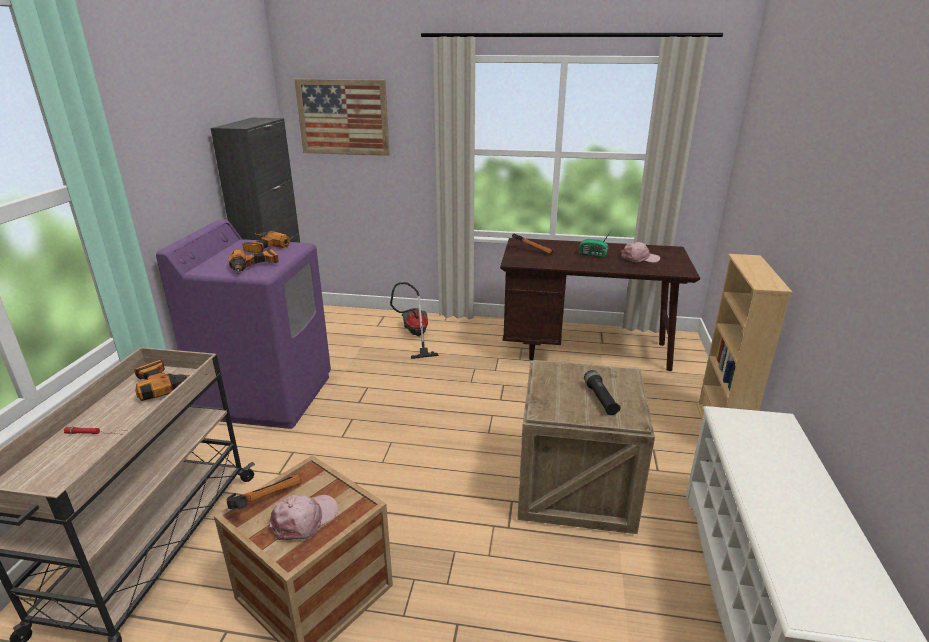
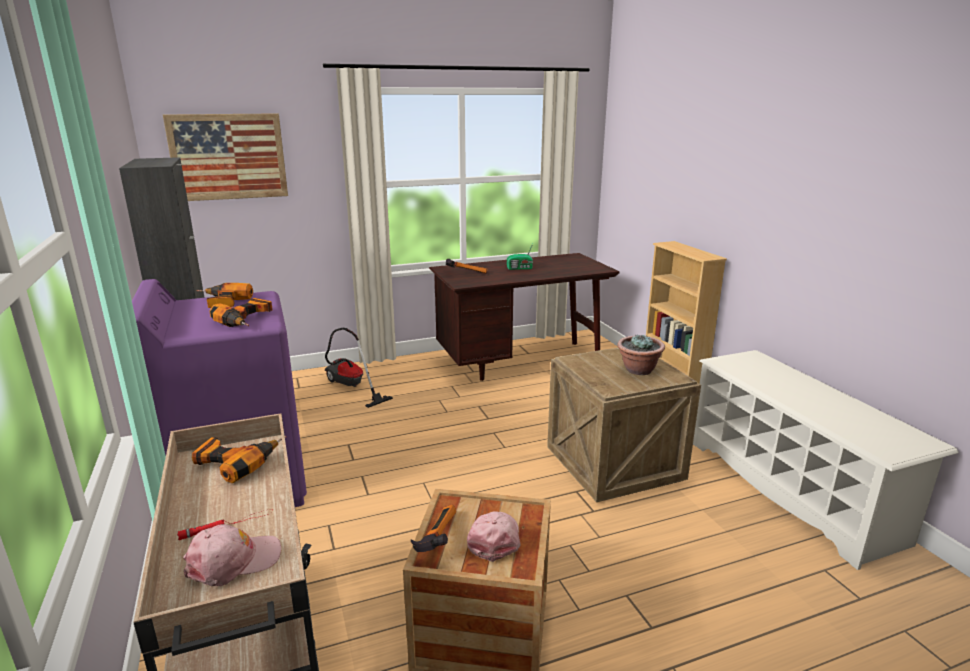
camera: 30 degrees left, 5 degrees down
(600, 399) = (638, 370): black flashlight -> potted plant
(639, 258) = (559, 265): pink cap -> pink cap (233, 561)

